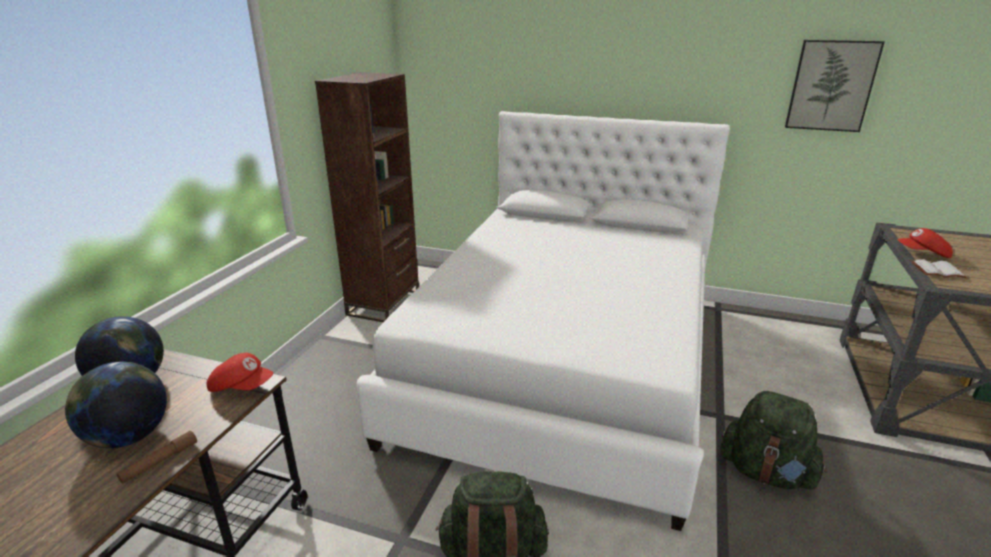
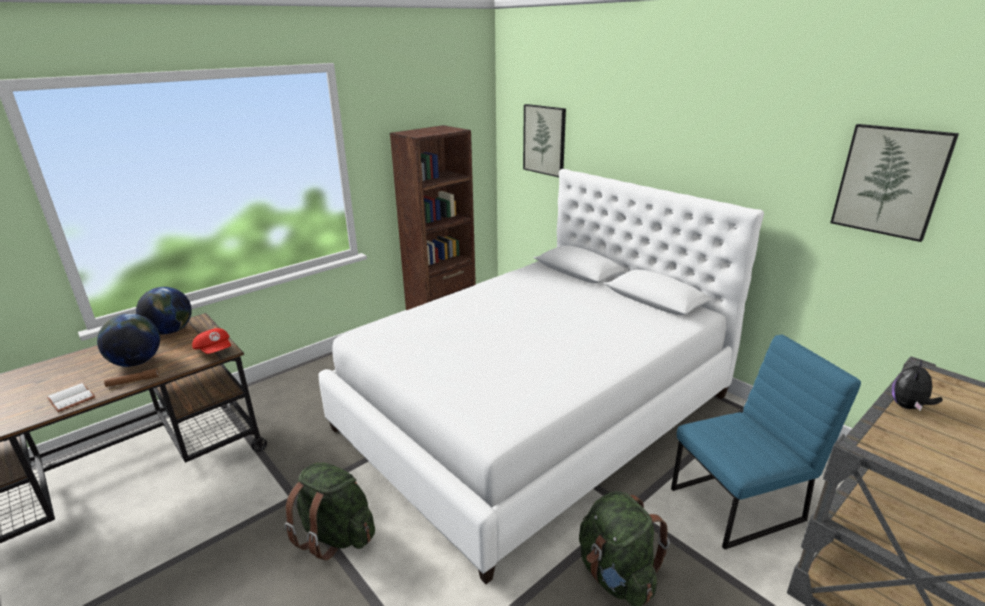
camera: 30 degrees right, 0 degrees up
(468, 84) = (545, 140): none -> picture
(785, 380) = (740, 503): none -> blue chair
(922, 254) = (908, 407): red cap -> plush toy
(937, 270) = (892, 428): white book -> white book (73, 398)

